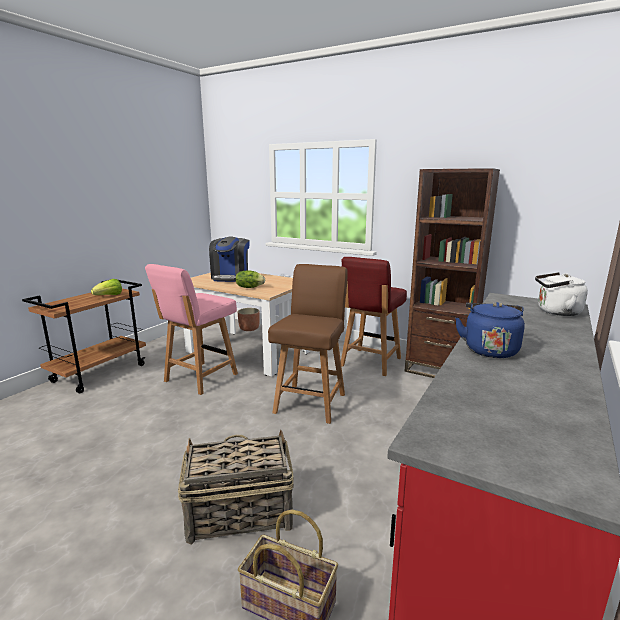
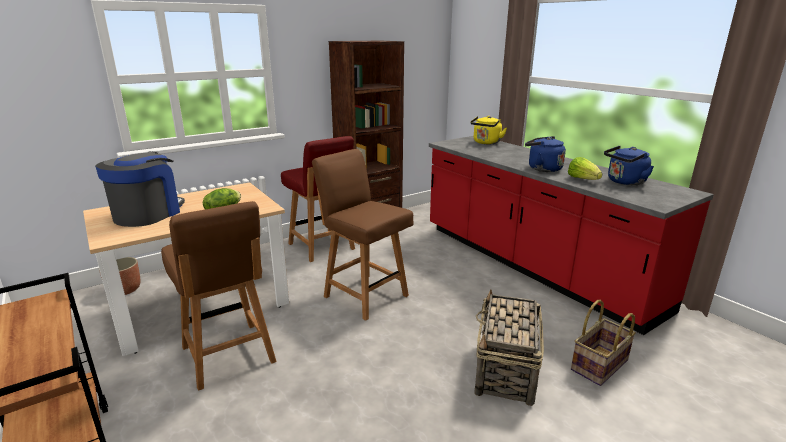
camera: 65 degrees left, 5 degrees up
(109, 296) = (46, 317): lettuce -> lettuce (582, 179)
(199, 378) = (228, 356): pink chair -> brown chair
(230, 277) = (148, 214): coffee machine -> coffee machine turned 105 degrees counterclockwise
(526, 410) = (624, 182): none -> blue kettle
(556, 312) = (486, 143): white kettle -> yellow kettle

